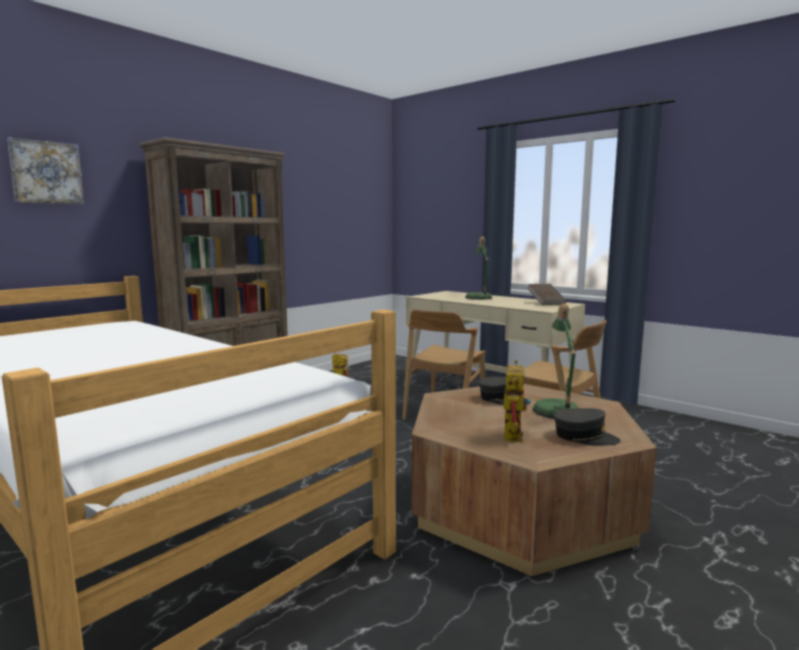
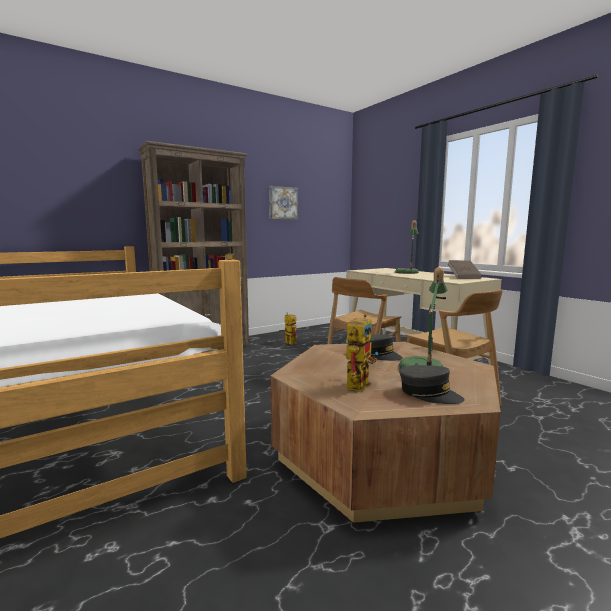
camera: 15 degrees right, 0 degrees up
(46, 172) = (69, 169): picture -> picture (282, 203)

